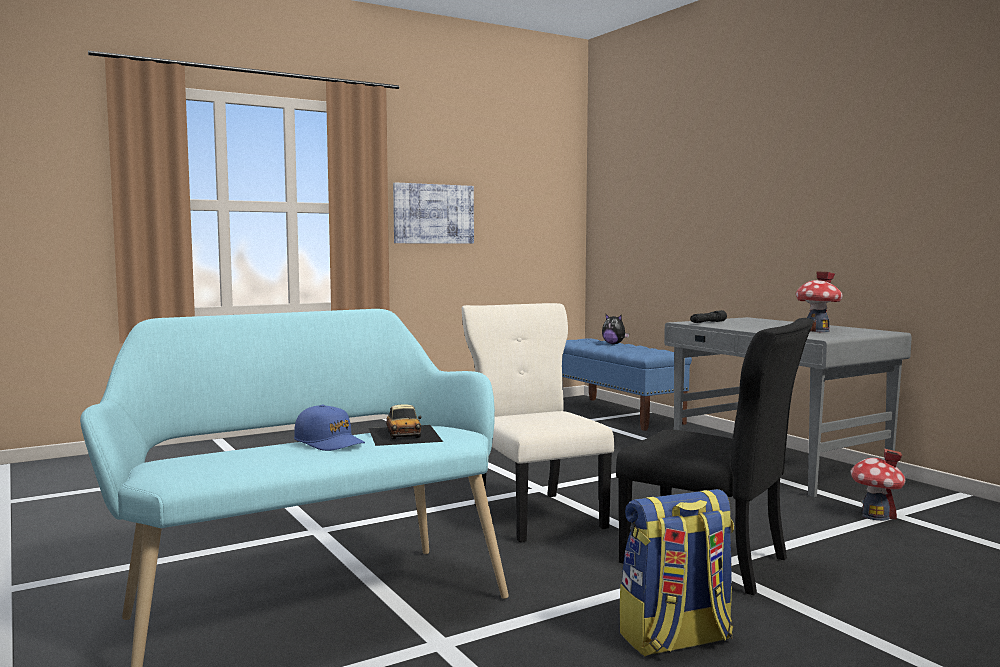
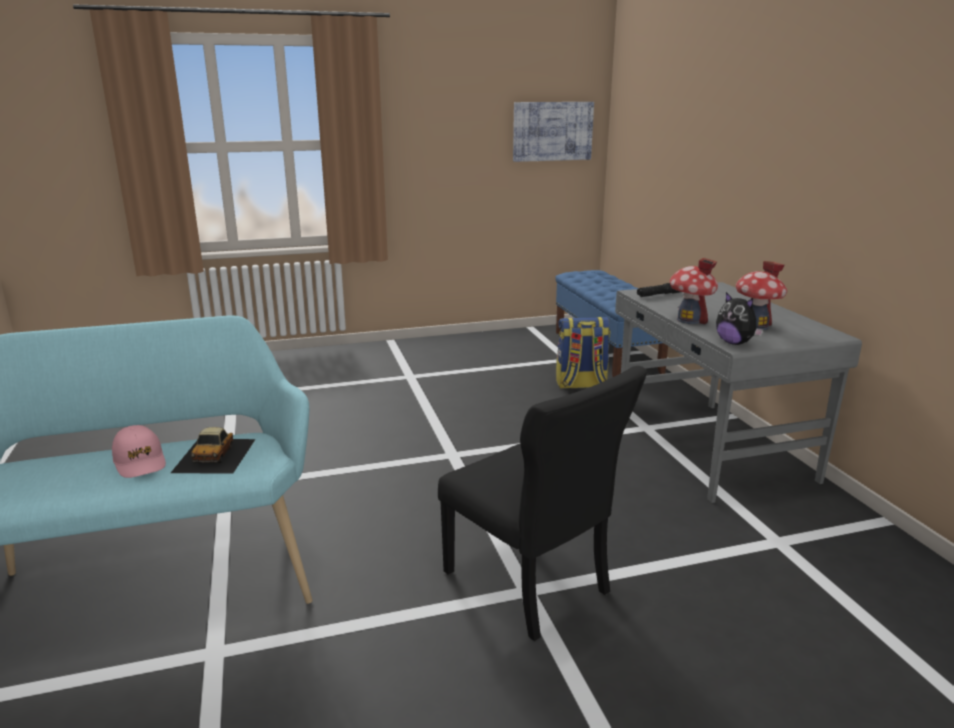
camera: 15 degrees right, 15 degrees up
(329, 442) = (140, 461): blue cap -> pink cap
(433, 214) = (434, 145): picture -> picture (552, 131)
(536, 515) = (421, 491): beige chair -> none
(614, 344) = (612, 282): plush toy -> plush toy (735, 343)
(676, 640) = (414, 689): backpack -> backpack (580, 385)
(875, 516) = (755, 542): toy house -> toy house (689, 320)

